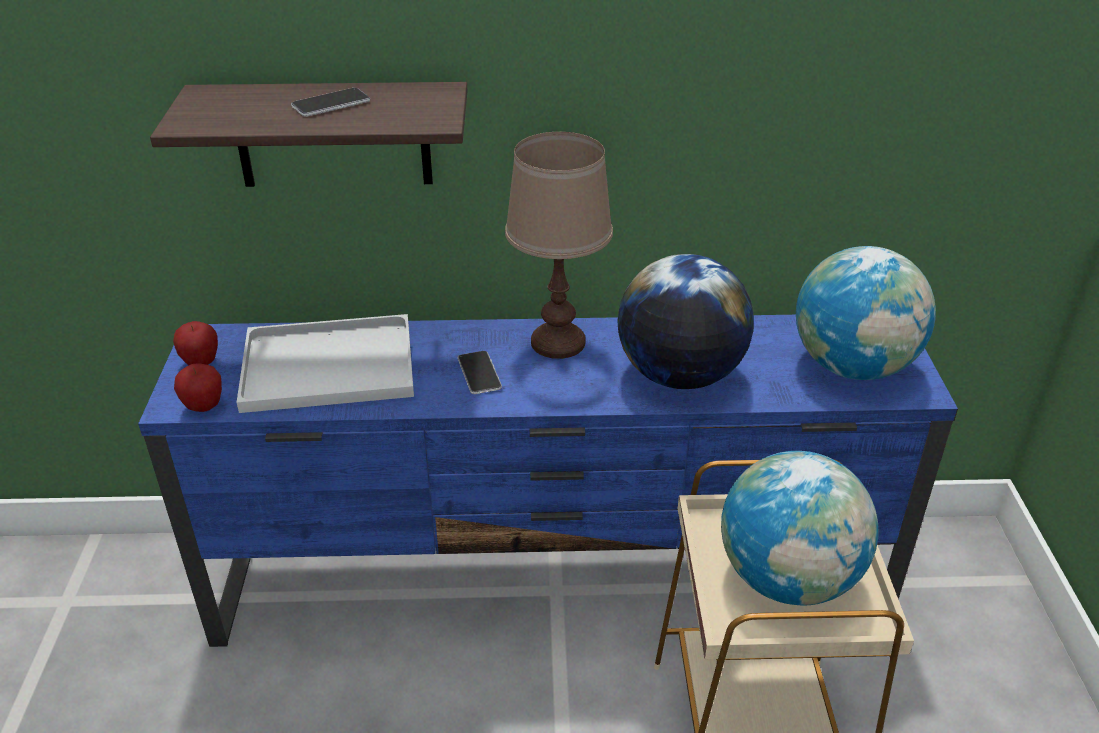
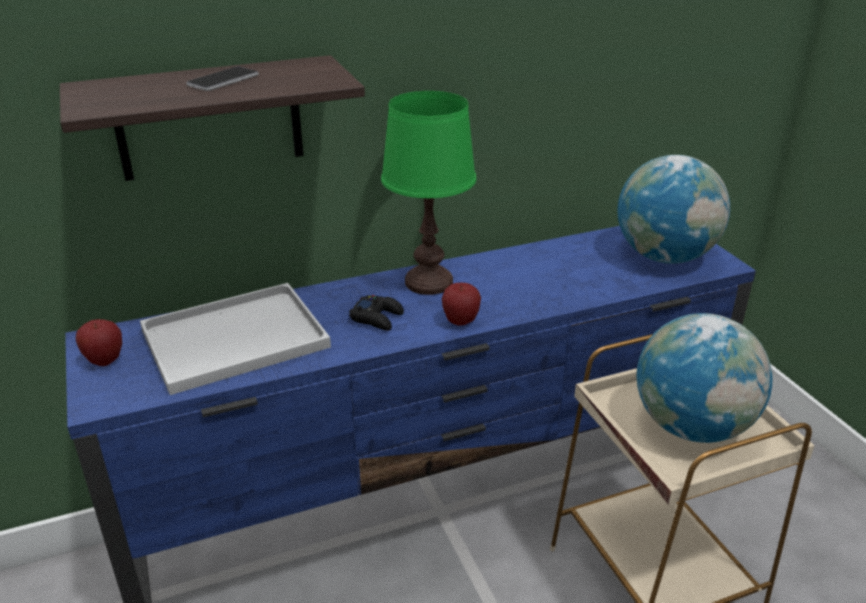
camera: 20 degrees left, 5 degrees down
(204, 407) = (130, 397): apple -> apple (460, 322)
(479, 373) = (377, 318): phone -> black game controller
(557, 342) = (428, 282): brown table lamp -> green table lamp
(679, 375) = (542, 287): globe -> none

